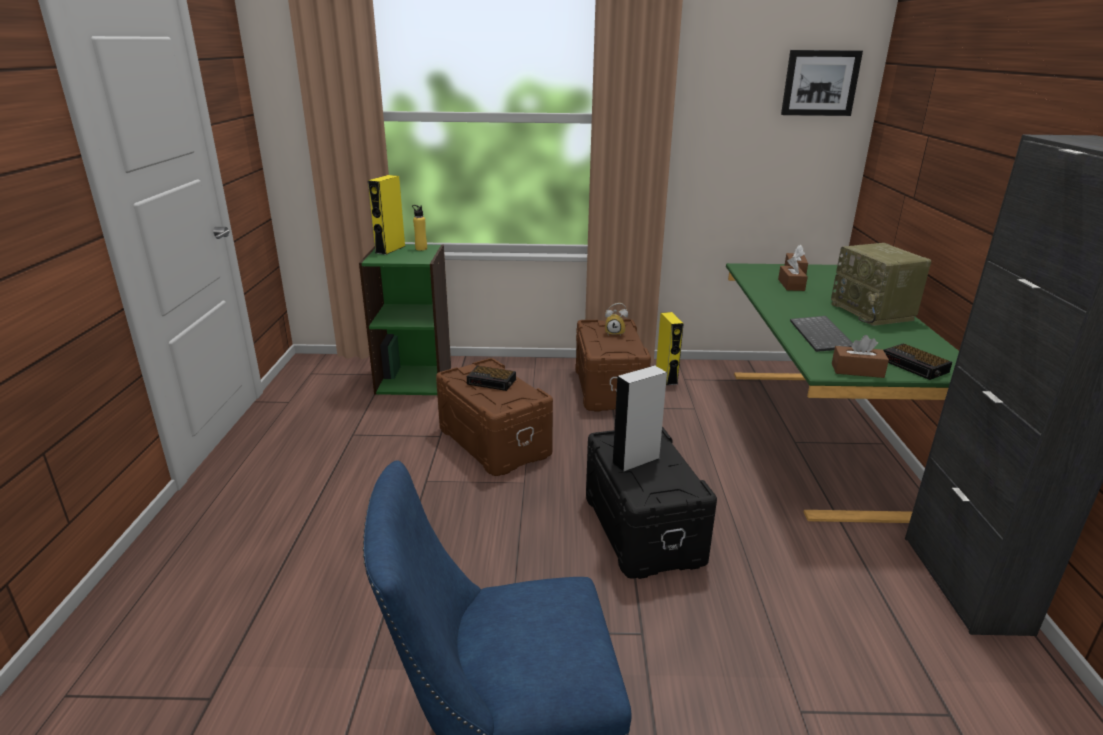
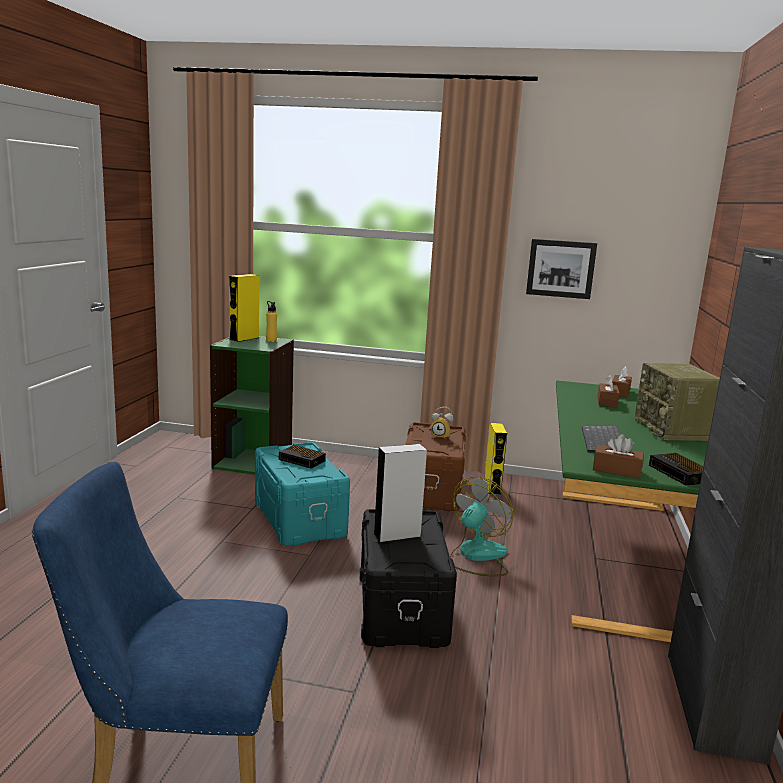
camera: 10 degrees right, 10 degrees down
(495, 441) = (300, 519): brown storage box -> turquoise storage box
(687, 458) = (477, 556): none -> fan
(820, 83) = (652, 217): picture -> picture (560, 268)

